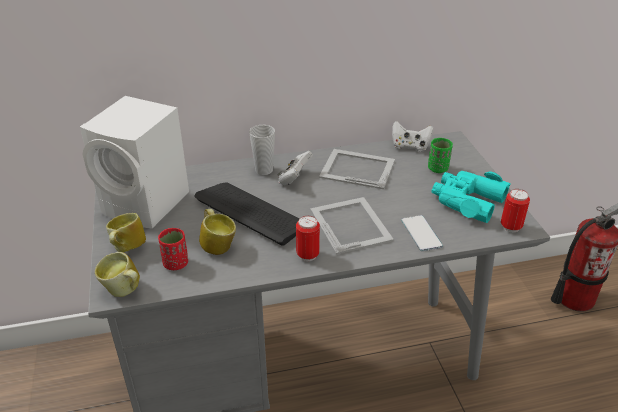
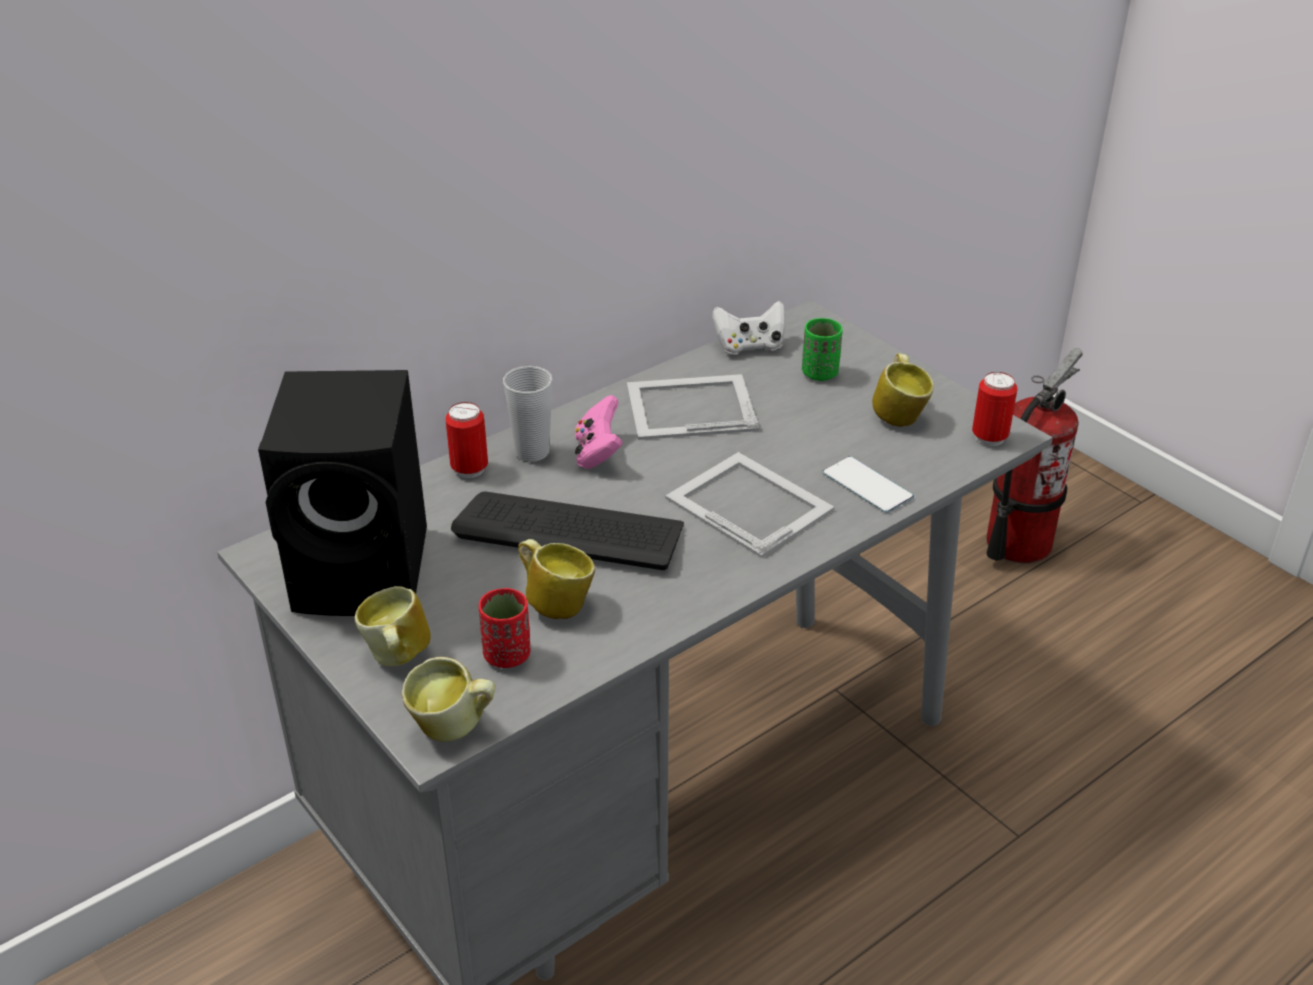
camera: 25 degrees left, 0 degrees up
(148, 204) = (367, 571): white speaker -> black speaker
(294, 179) = (598, 453): white game controller -> pink game controller
(307, 255) = (718, 573): can -> can (469, 469)
(467, 201) = (900, 414): turquoise binoculars -> mug

